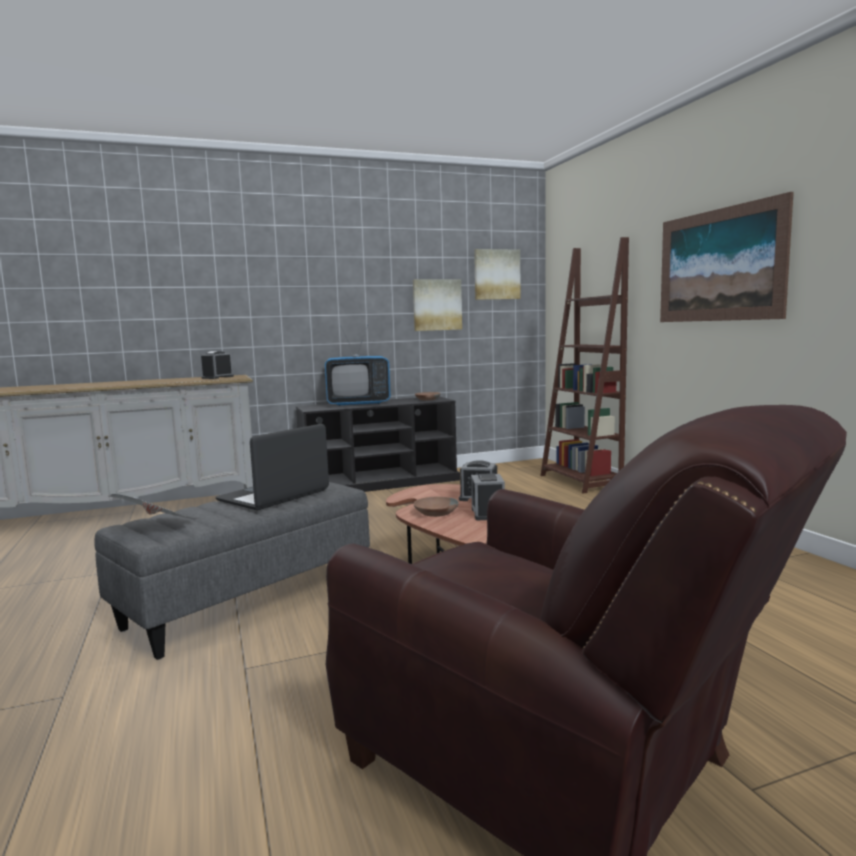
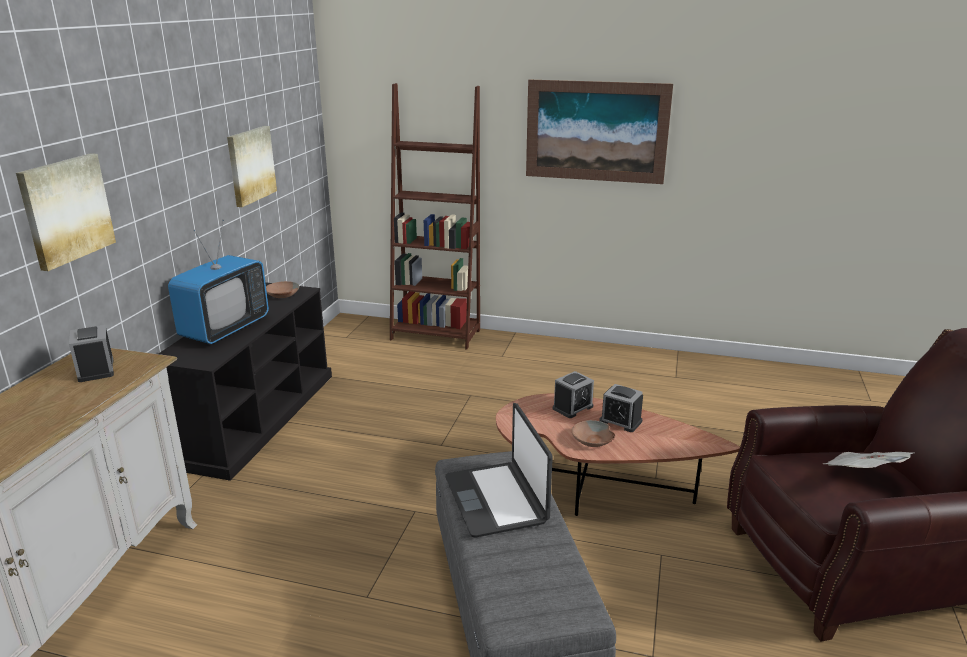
camera: 55 degrees left, 15 degrees up
(157, 528) = (541, 598): newspaper -> newspaper (862, 475)
(496, 274) = (290, 111): picture -> picture (66, 210)

